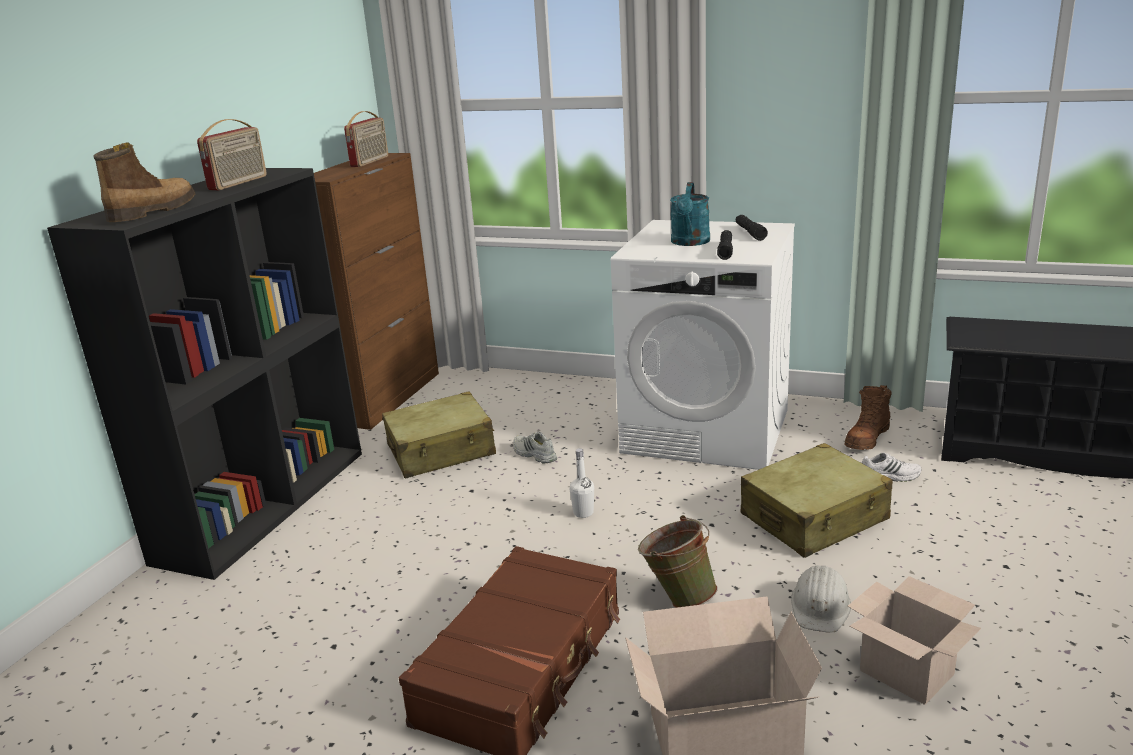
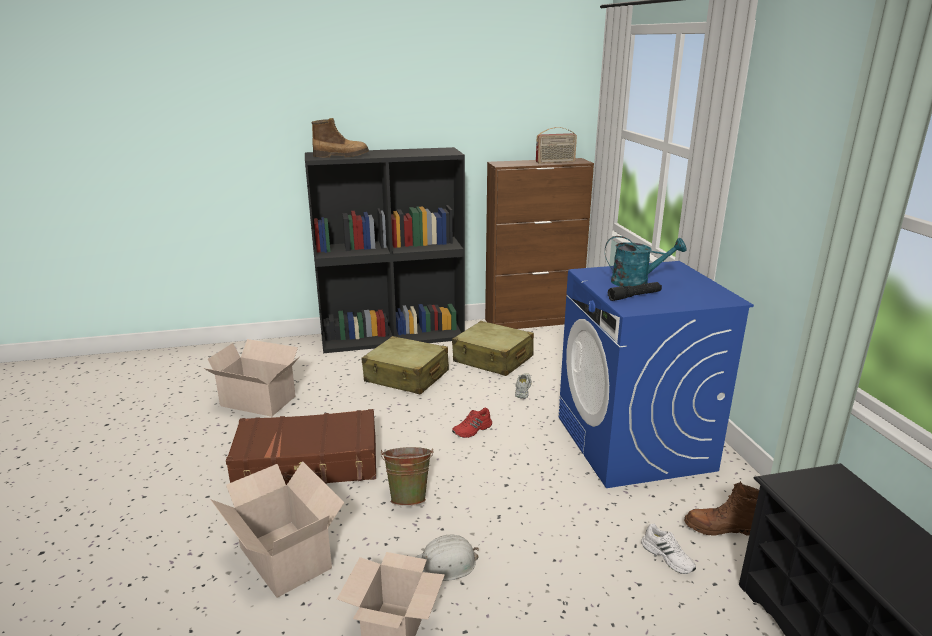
camera: 55 degrees right, 0 degrees up
(239, 183) = (413, 153): radio -> none
(279, 683) = (259, 402): none -> cardboard box
(583, 513) = (472, 430): white bottle -> red shoe
(690, 243) = (637, 282): turquoise watering can -> turquoise watering can turned 150 degrees counterclockwise
(707, 431) = (634, 443): white washing machine -> blue washing machine
(750, 233) = (695, 295): black flashlight -> none
(814, 518) = (560, 531): beige suitcase -> beige suitcase (406, 377)

